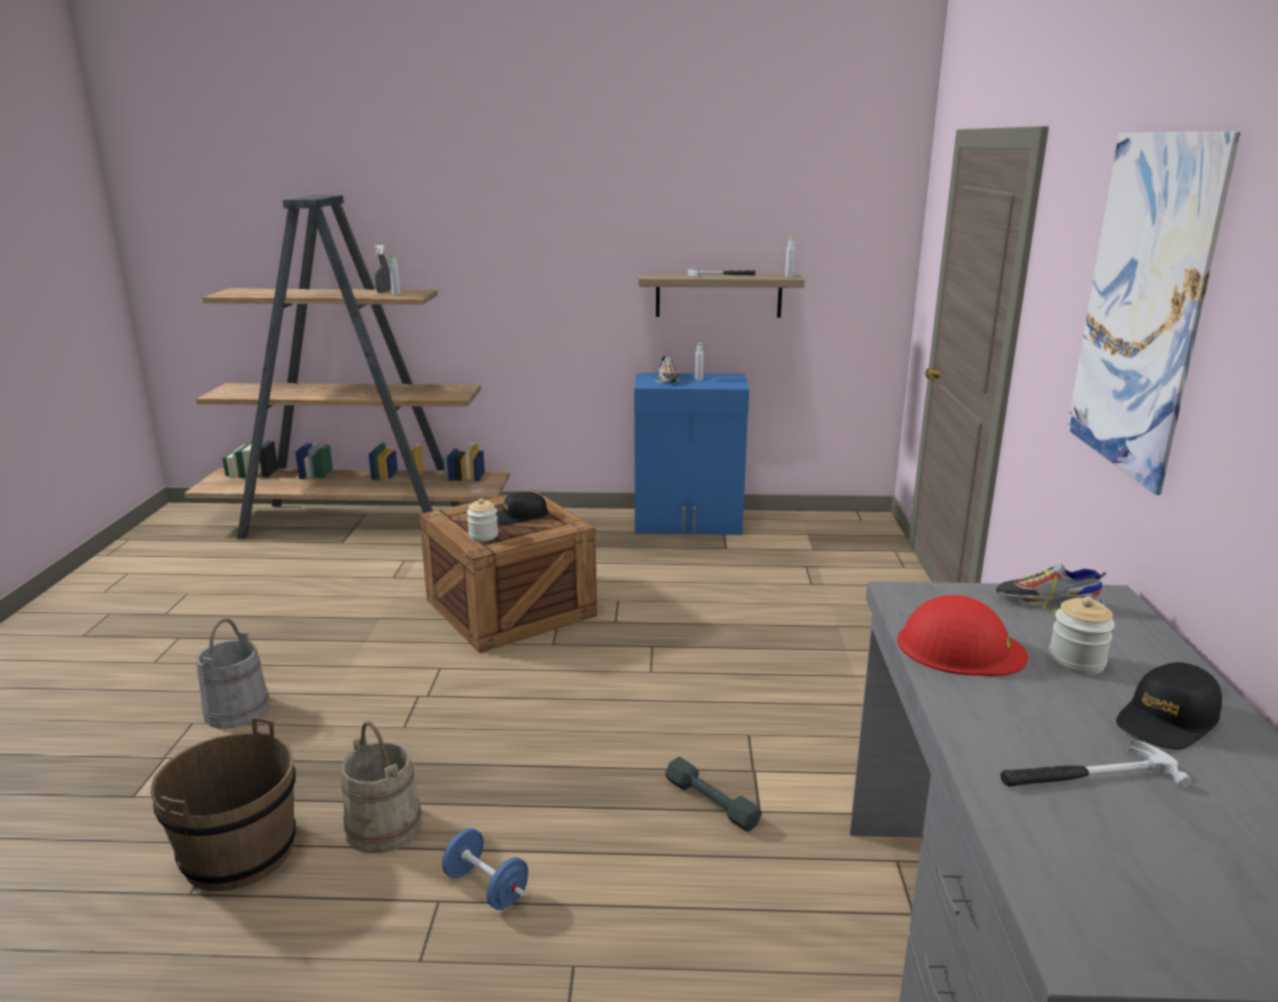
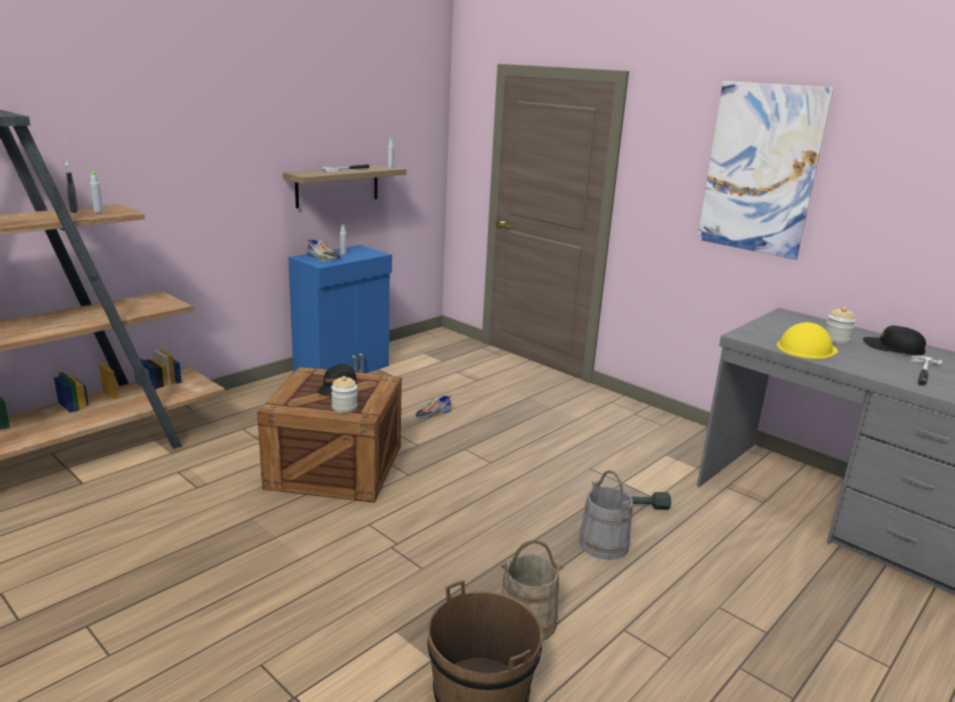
camera: 50 degrees left, 0 degrees up
(236, 710) = (278, 634): grey bucket -> grey bucket (603, 544)
(486, 887) = (629, 607): blue dumbbell -> none
(959, 648) = (806, 348): red hard hat -> yellow hard hat
(1046, 601) = (779, 322): shoe -> shoe (433, 414)
(1167, 720) = (893, 348): black cap -> black cap turned 120 degrees clockwise

